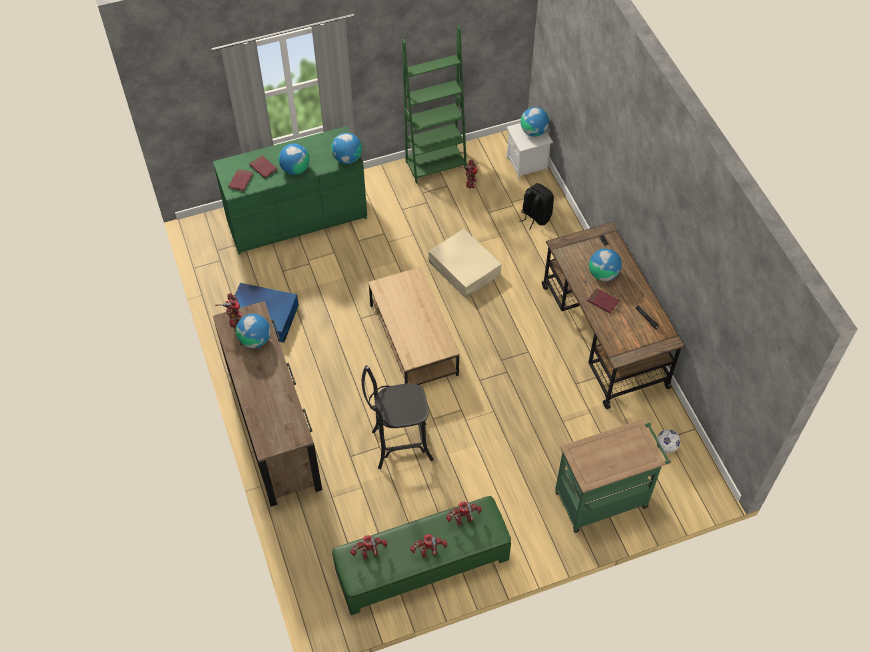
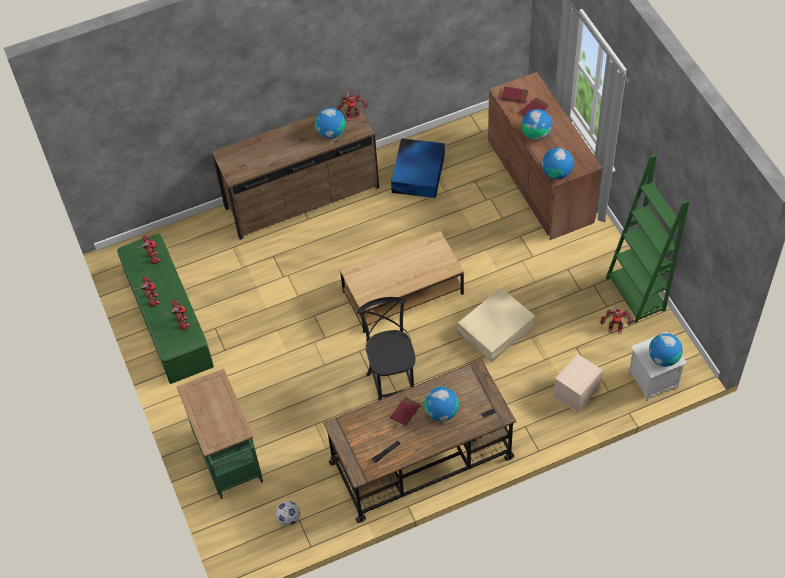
camera: 90 degrees right, 0 degrees up
(297, 219) = (540, 183): green dresser -> brown dresser
(398, 445) = (285, 291): black stool -> black stool (392, 388)
(535, 216) = (576, 391): black backpack -> beige storage box

